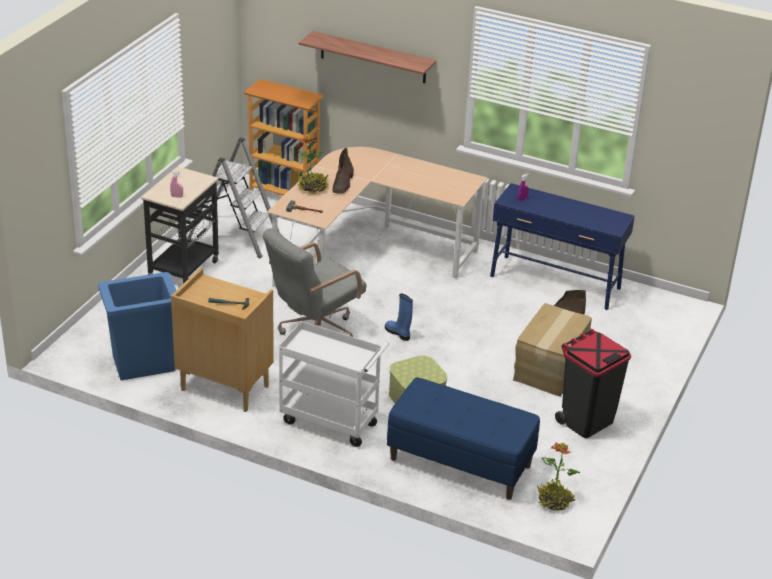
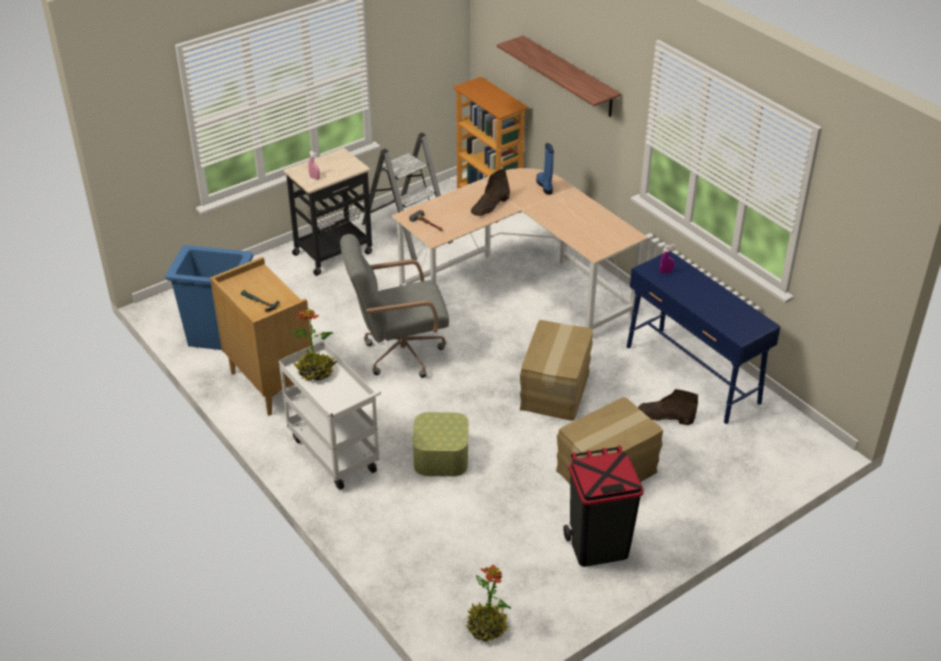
camera: 30 degrees right, 5 degrees up
(313, 188) = (457, 202): potted plant -> potted plant (315, 372)
(398, 333) = (480, 380): blue boot -> blue boot (545, 186)
(459, 463) = (425, 545): blue bench -> none
(463, 323) = (556, 390): none -> cardboard box

